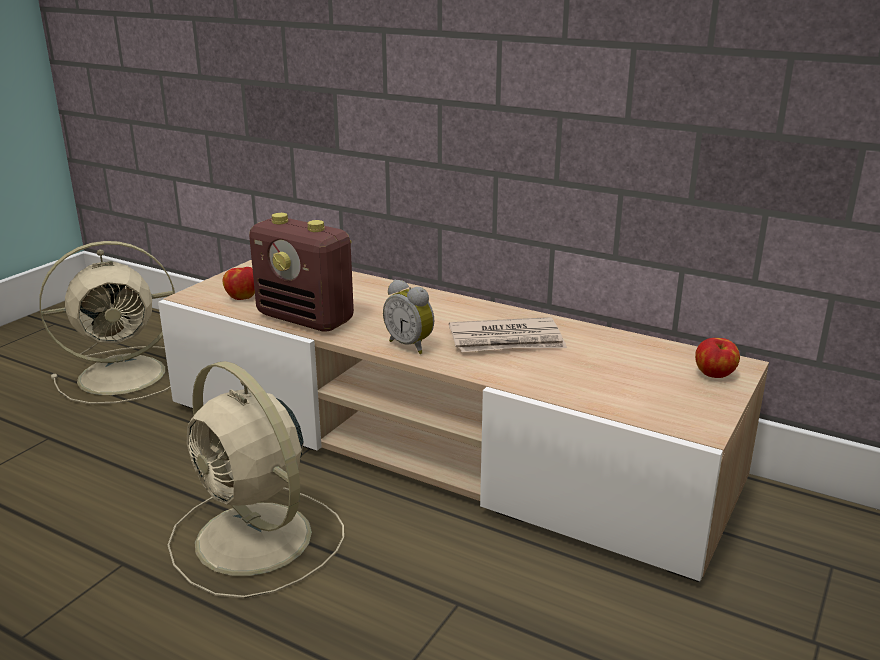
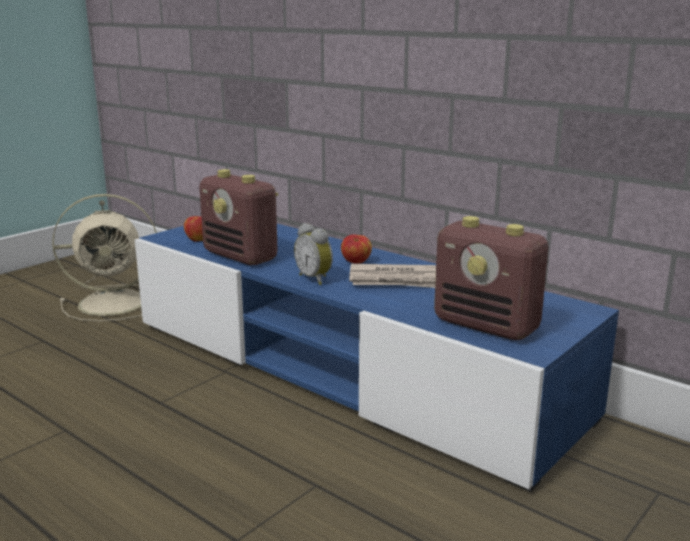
camera: 10 degrees right, 5 degrees down
(257, 541) = (172, 424): beige fan -> none
(440, 442) = (345, 368): beige tv stand -> blue tv stand
(637, 397) = (487, 326): none -> radio
(714, 375) = (564, 315): apple -> apple (356, 262)

